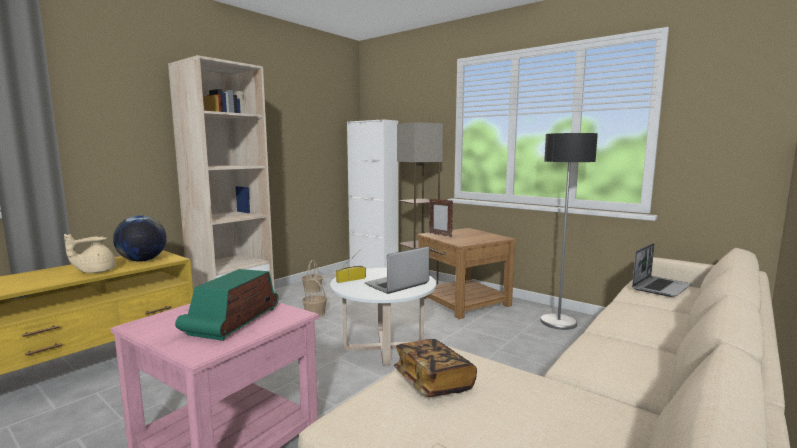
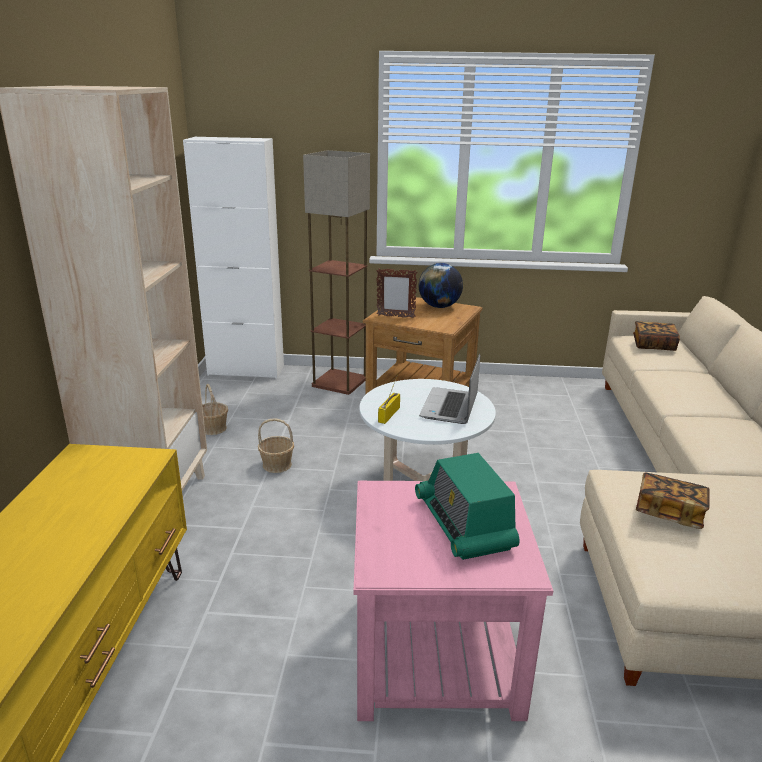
camera: 35 degrees left, 15 degrees up
(95, 271) = (88, 521): beige teapot -> none
(142, 260) = (107, 475): globe -> globe (439, 306)
(559, 322) = (538, 395): floor lamp -> none
(660, 287) = (653, 345): laptop -> book

